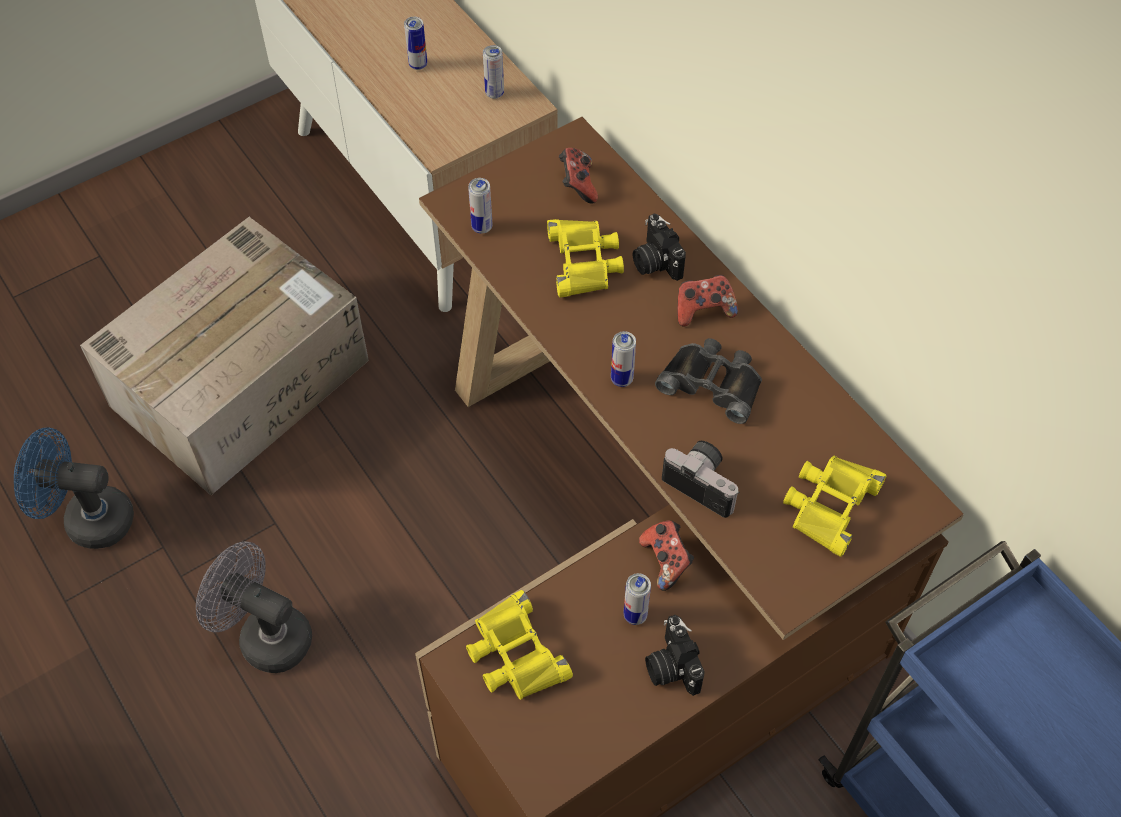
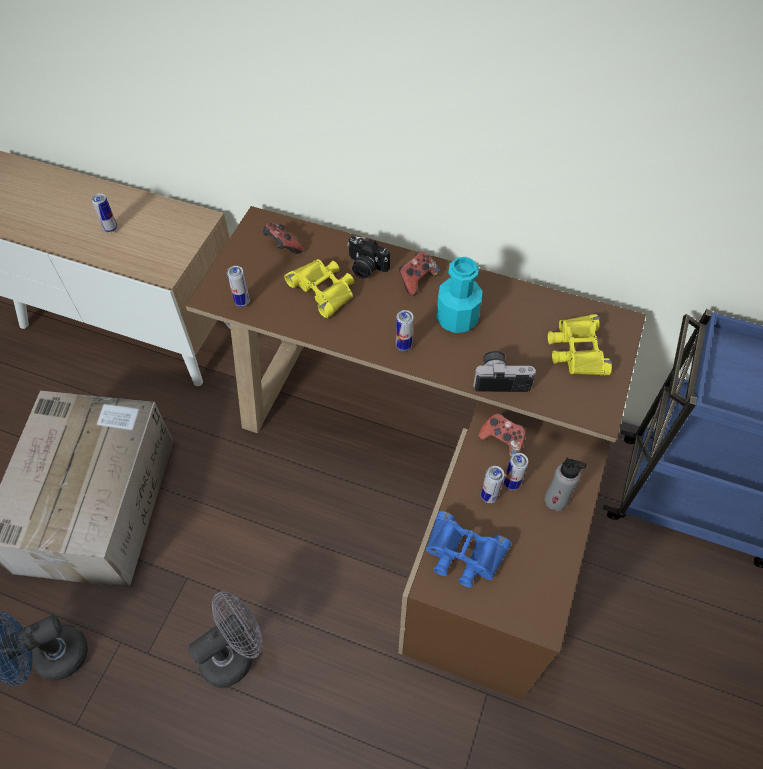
camera: 35 degrees left, 0 degrees up
(265, 635) = (234, 653): grey fan -> grey fan turned 150 degrees clockwise
(494, 93) = (176, 222): can -> can (488, 496)
(514, 654) = (463, 554): yellow binoculars -> blue binoculars
(671, 666) = (556, 500): camera -> grey bottle
(712, 383) = (457, 318): black binoculars -> turquoise bottle

